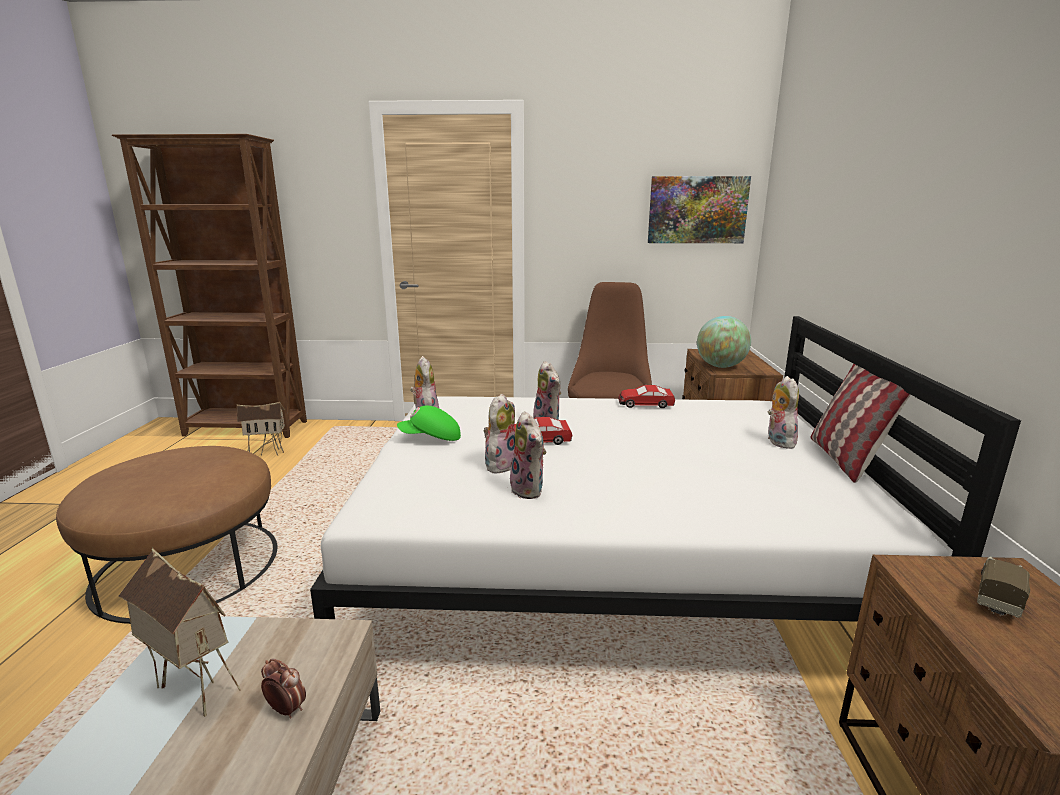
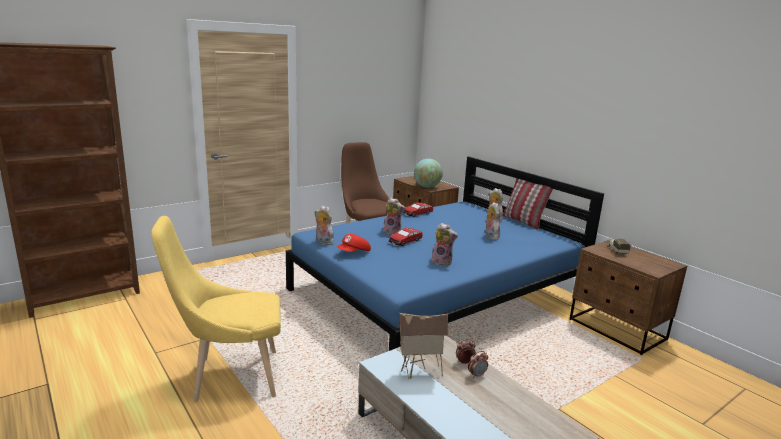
camera: 40 degrees left, 0 degrees up
(188, 566) = (230, 377): brown ottoman -> yellow chair
(251, 754) = (476, 375): none -> alarm clock
(267, 452) = (143, 306): toy house -> none
(431, 438) = (354, 253): green cap -> red cap
(500, 464) = (410, 256): plush toy -> plush toy (490, 236)
(607, 555) = (437, 295): white bed -> blue bed
(697, 210) = (390, 95): picture -> none

